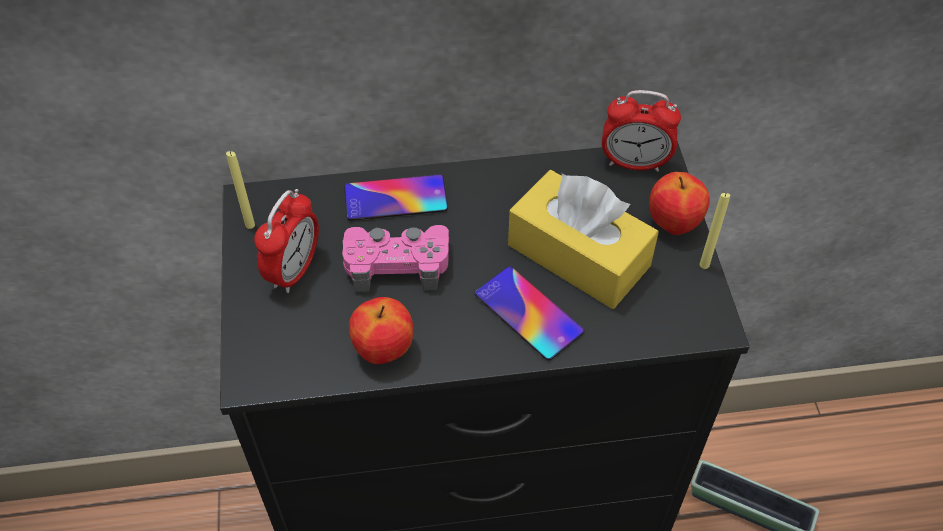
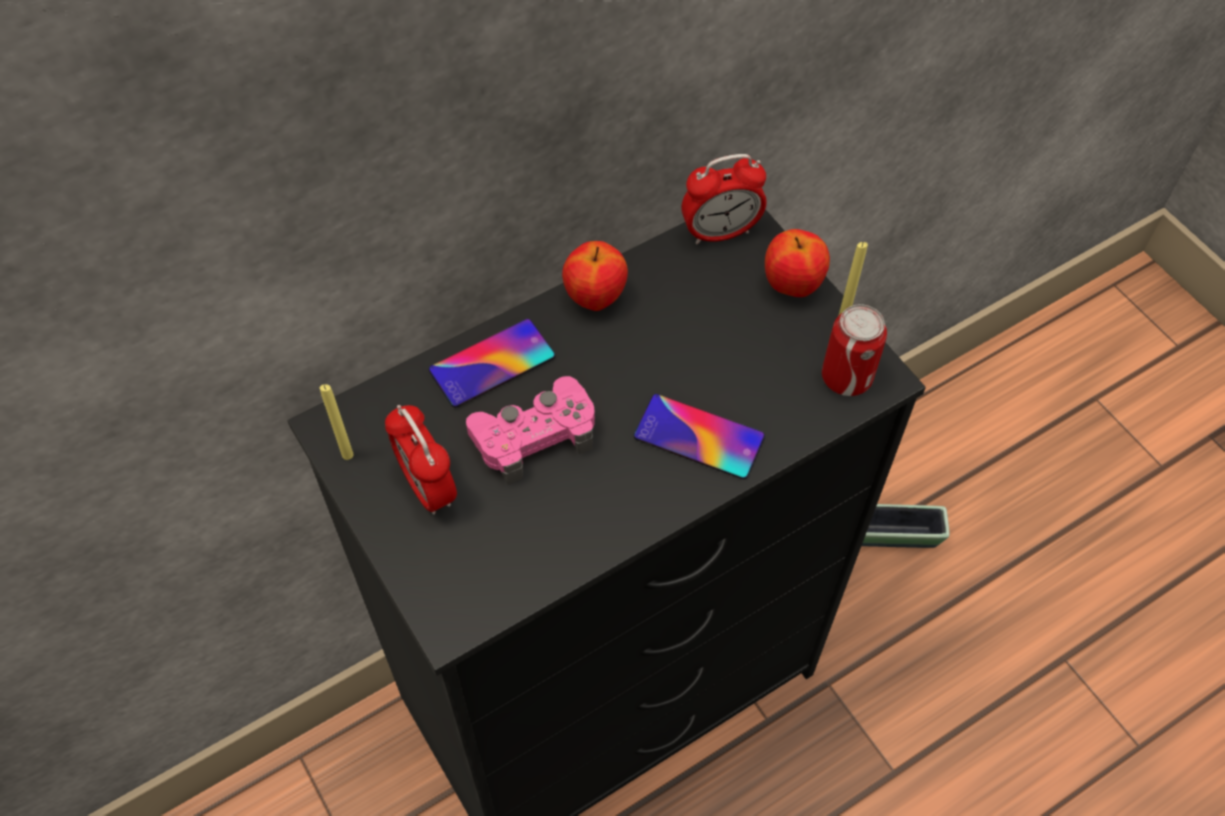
camera: 25 degrees left, 5 degrees up
(294, 270) = (428, 487): alarm clock -> alarm clock turned 150 degrees clockwise
(383, 350) = (573, 536): apple -> apple (595, 298)
(578, 255) = (716, 355): yellow tissue box -> none
(681, 312) = (846, 377): none -> can

